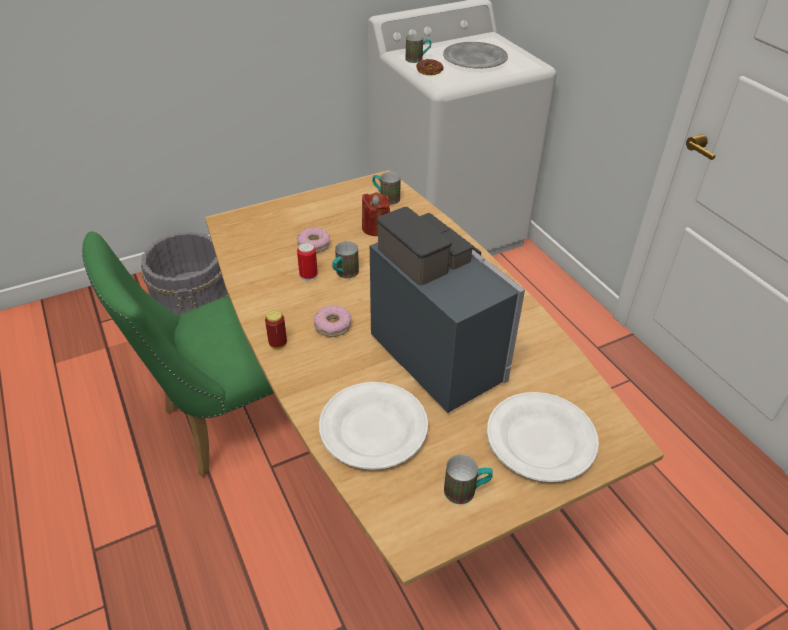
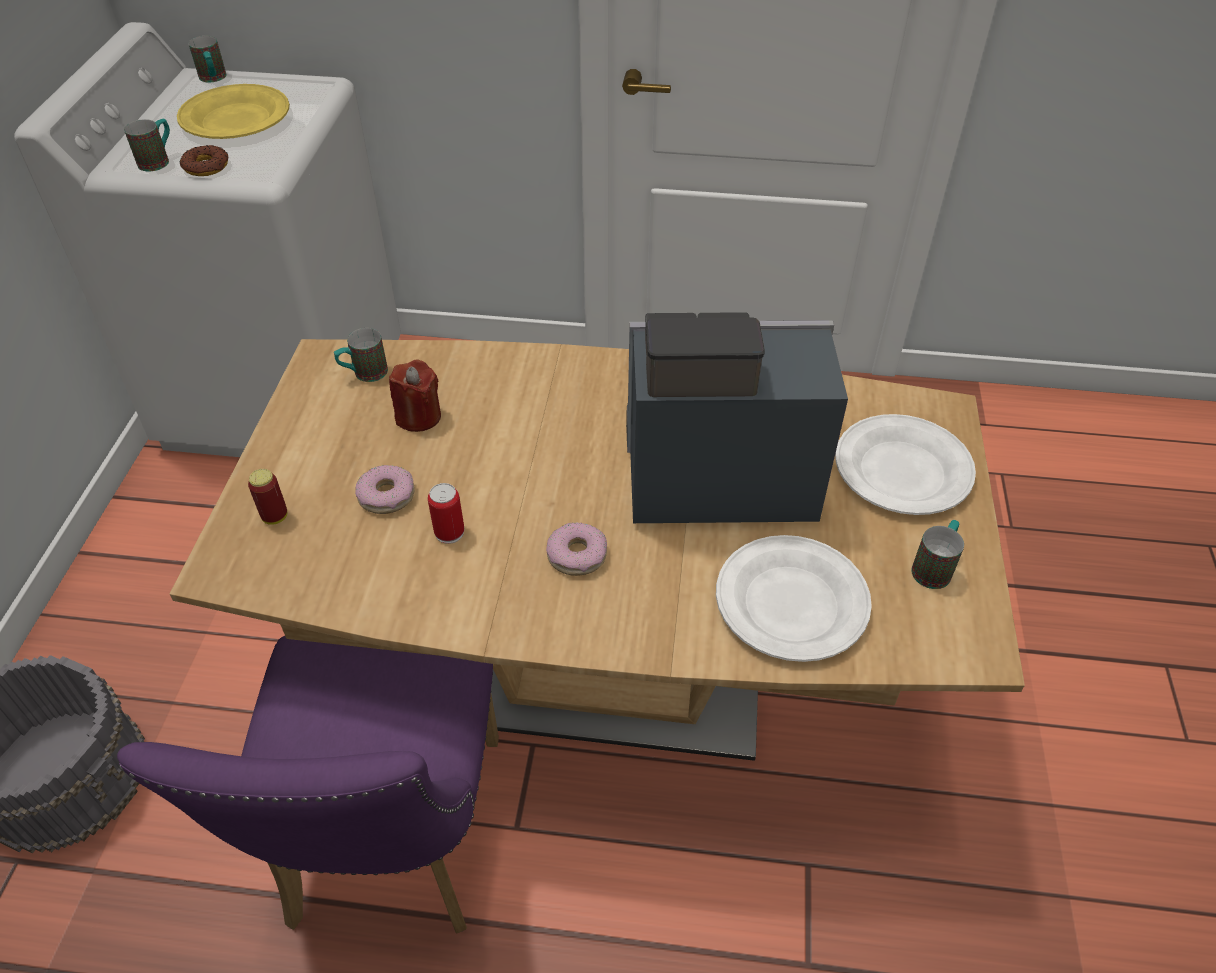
camera: 55 degrees left, 5 degrees up
(227, 421) = (388, 847): green chair -> purple chair
(278, 344) = (563, 630): can -> can (275, 516)
(344, 274) = (484, 494): mug -> mug (213, 79)
(474, 59) = (235, 119): grey plate -> yellow plate

